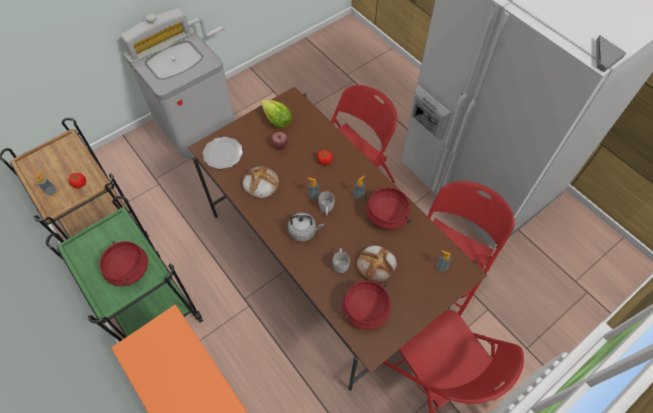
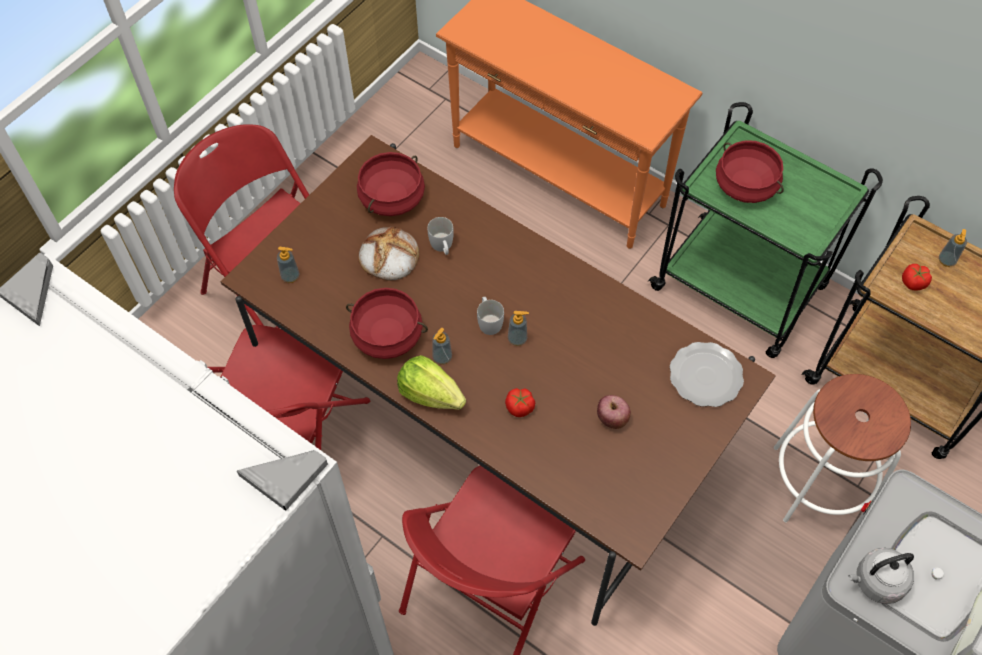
camera: 165 degrees right, 0 degrees up
(175, 189) = (819, 483): none -> white stool
(260, 183) = (614, 338): bread -> none
(276, 120) = (641, 472): lettuce -> lettuce (430, 394)
(304, 231) = (513, 279): grey kettle -> grey kettle (876, 582)

